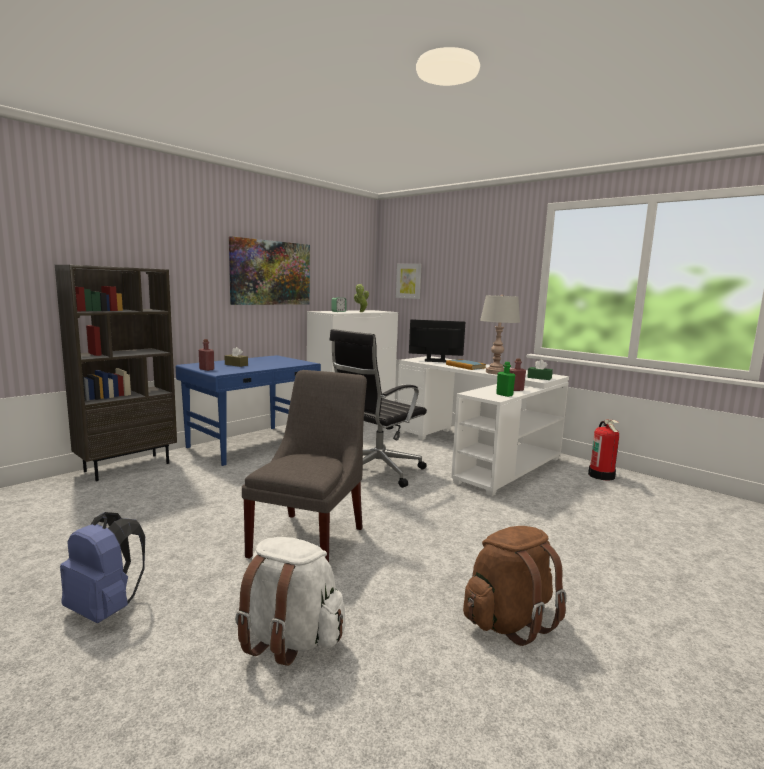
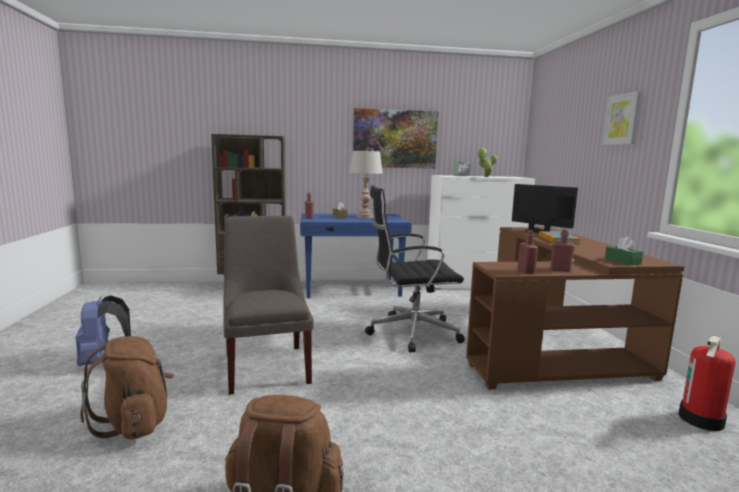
camera: 40 degrees right, 0 degrees up
(289, 639) = (135, 423): white backpack -> brown backpack
(310, 539) = (267, 365): grey chair -> grey chair turned 75 degrees counterclockwise
(409, 281) = (550, 144): picture -> picture (622, 119)
(478, 453) = (554, 344): white desk -> brown desk
(495, 372) = (577, 249): grey table lamp -> grey table lamp (365, 217)
(504, 395) = (526, 271): green bottle -> red bottle

